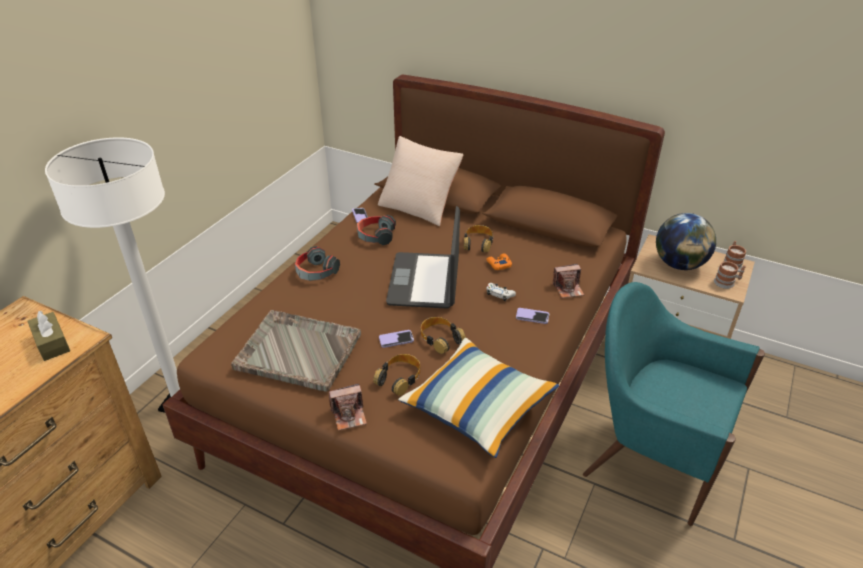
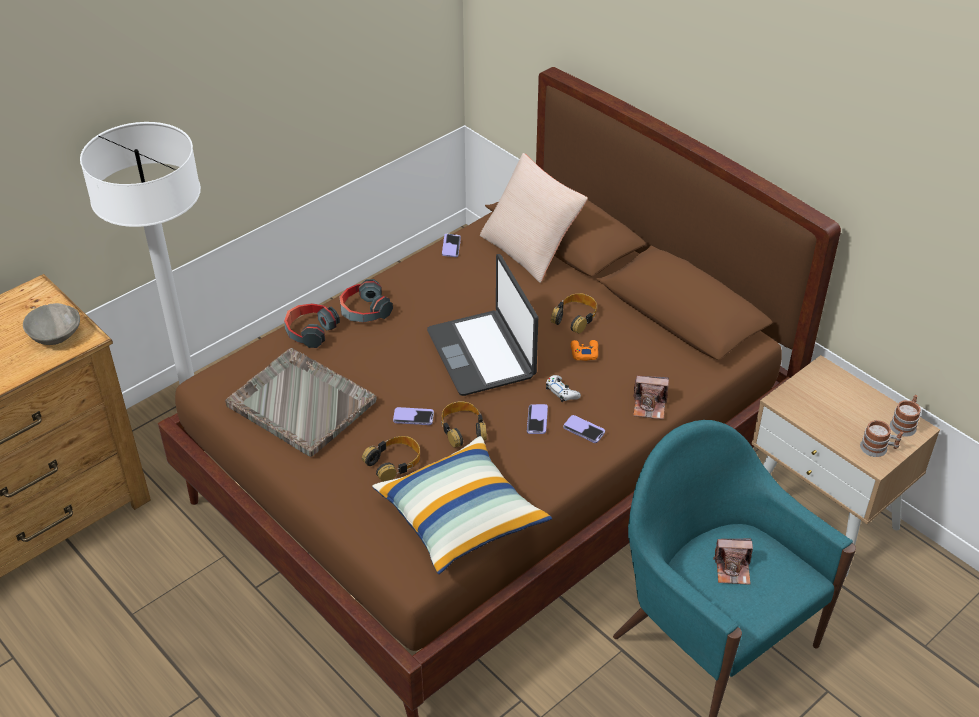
camera: 20 degrees right, 5 degrees up
(52, 343) = (54, 335): brown tissue box -> grey bowl
(349, 415) = (322, 488): camera -> camera (732, 569)
(375, 236) = (456, 279): headphones -> headphones (310, 331)
(425, 281) = (482, 354): laptop -> laptop turned 45 degrees counterclockwise
(493, 318) = (537, 420): none -> phone
(679, 264) = (831, 408): globe -> none

